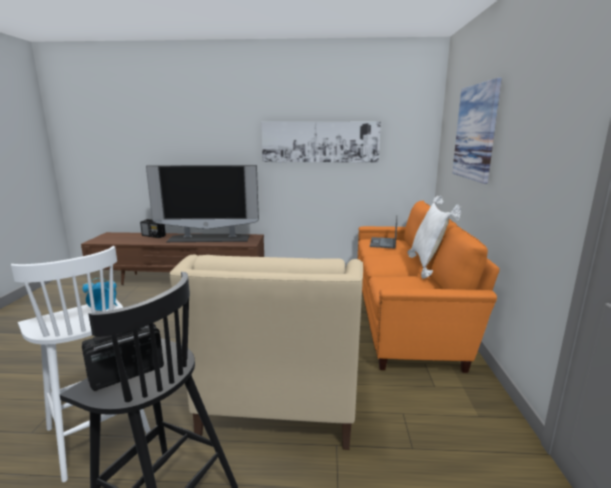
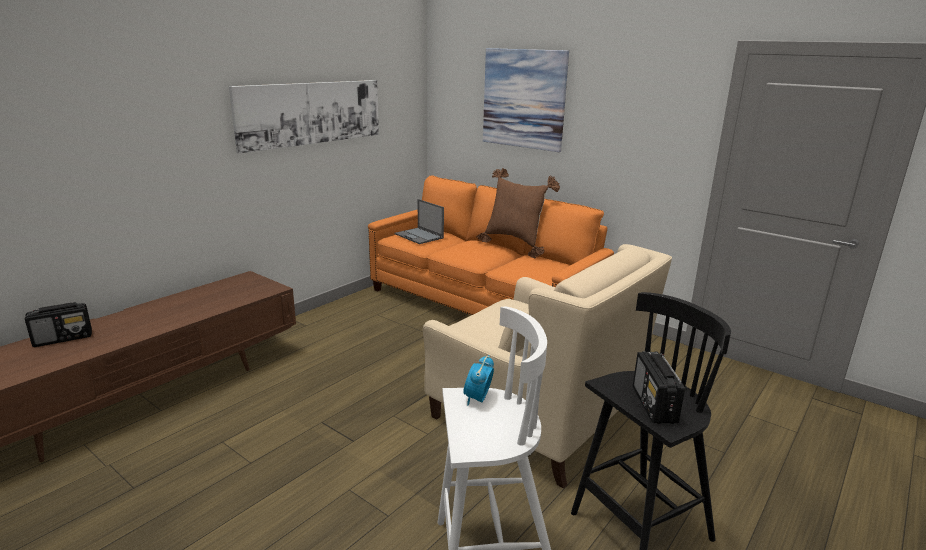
camera: 55 degrees left, 5 degrees up
(209, 238) = (188, 304): television -> none
(428, 269) = (515, 248): white pillow -> brown pillow

